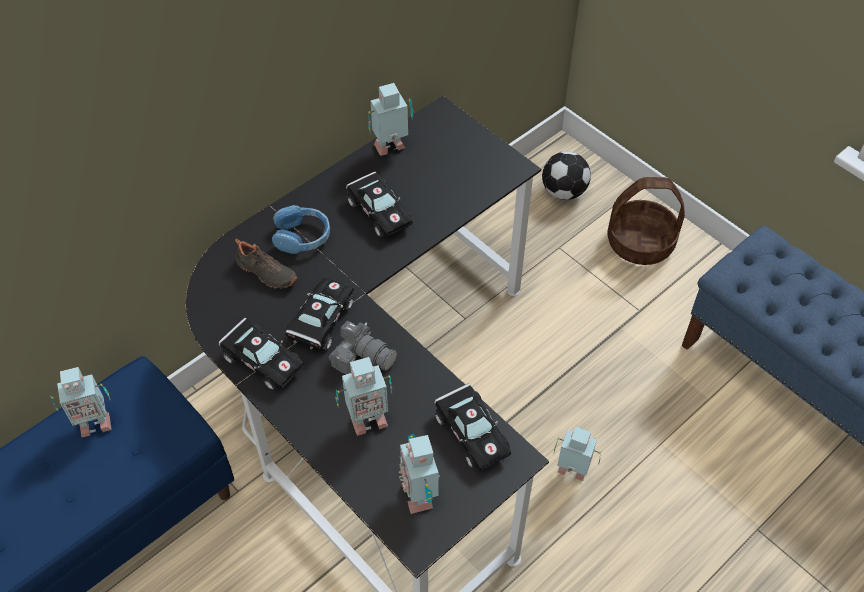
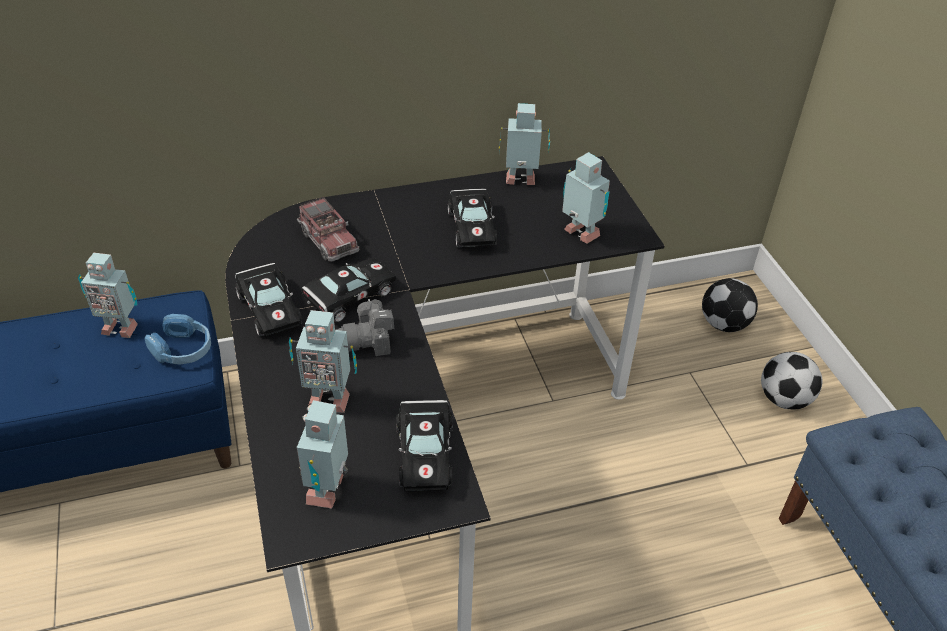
camera: 25 degrees right, 10 degrees down
(265, 273) = (328, 240): black shoe -> toy truck
(302, 236) = (384, 223): blue headphones -> blue headphones (182, 350)
(363, 356) = (366, 341): camera -> camera turned 105 degrees clockwise
(572, 472) = (580, 595): toy robot -> toy robot (580, 235)
(640, 242) = (784, 399): basket -> football

